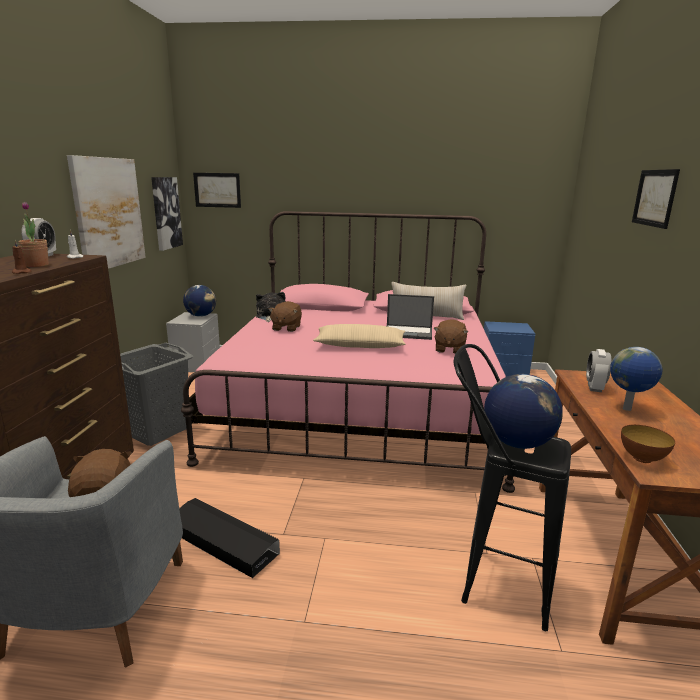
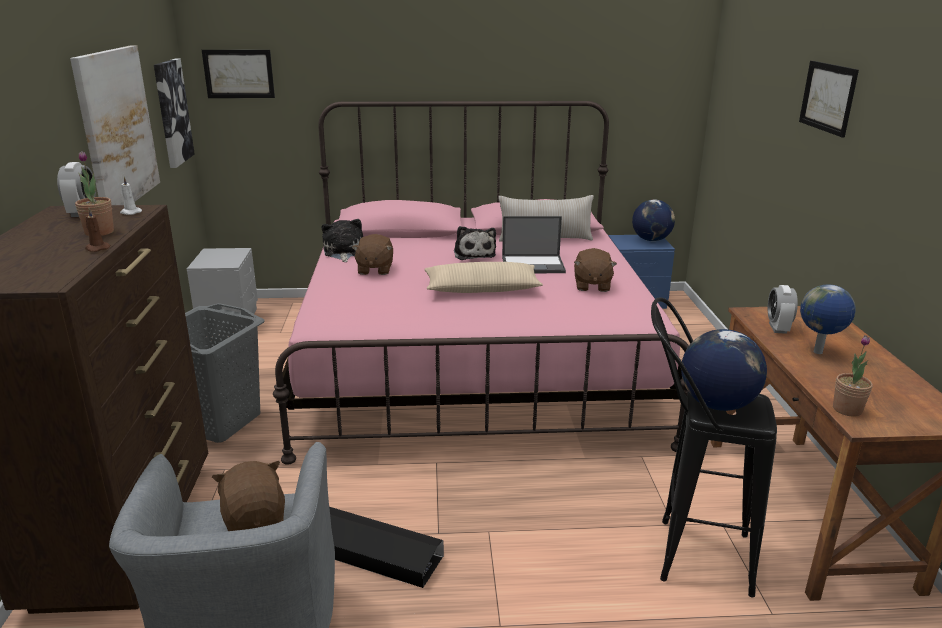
camera: 10 degrees left, 5 degrees up
(201, 316) = (230, 253): globe -> globe (651, 240)
(366, 323) = (474, 254): none -> plush toy
(642, 458) = (847, 409): bowl -> potted plant

